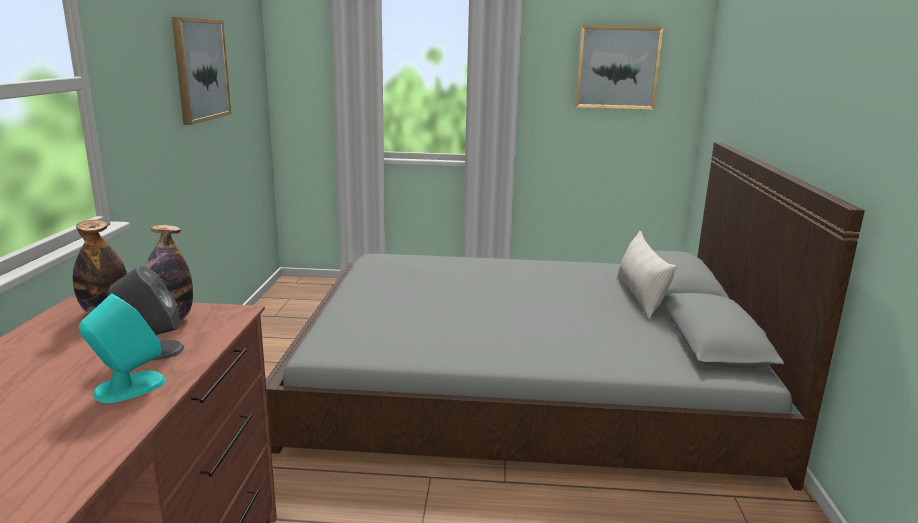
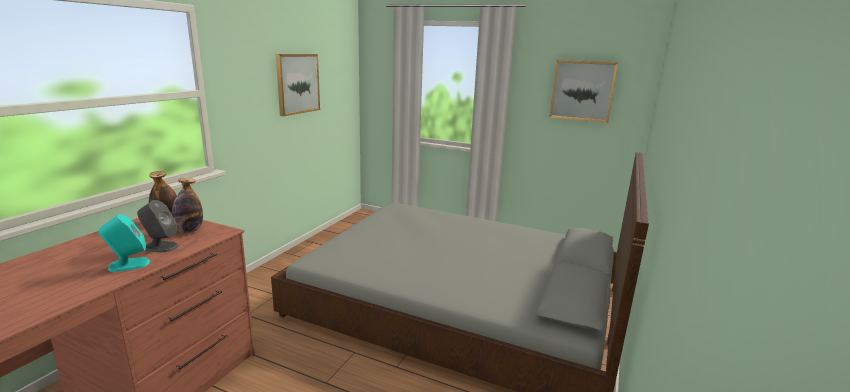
camera: 20 degrees right, 0 degrees up
(640, 296) = (548, 259): beige pillow -> none

